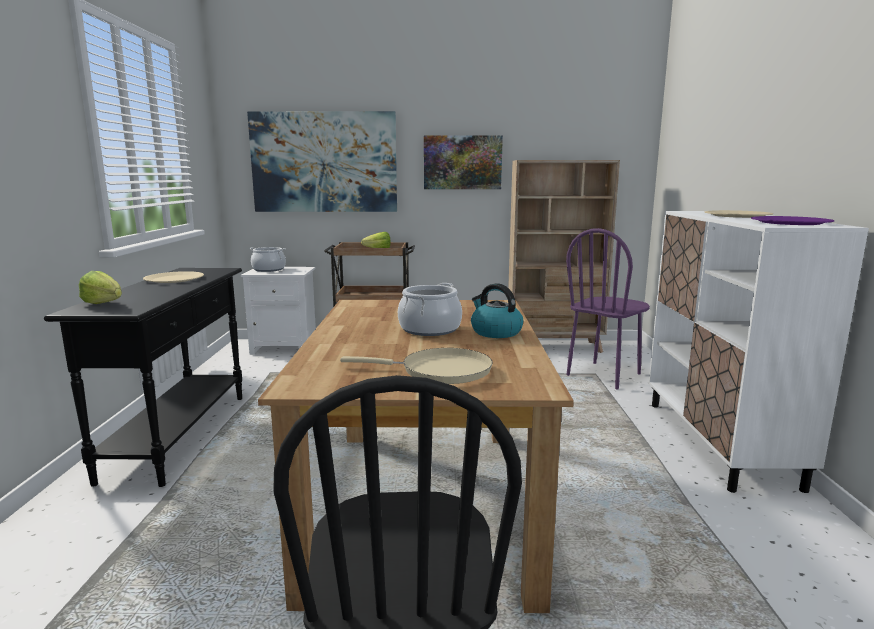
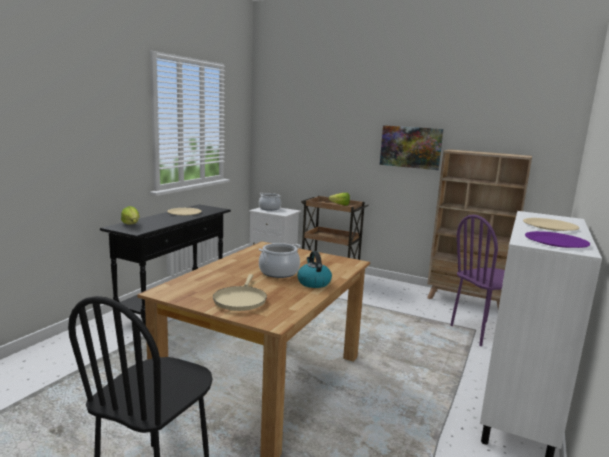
camera: 25 degrees right, 0 degrees up
(324, 162) = (314, 139): picture -> none
(439, 371) = (240, 300): beige frying pan -> beige frying pan turned 60 degrees clockwise

